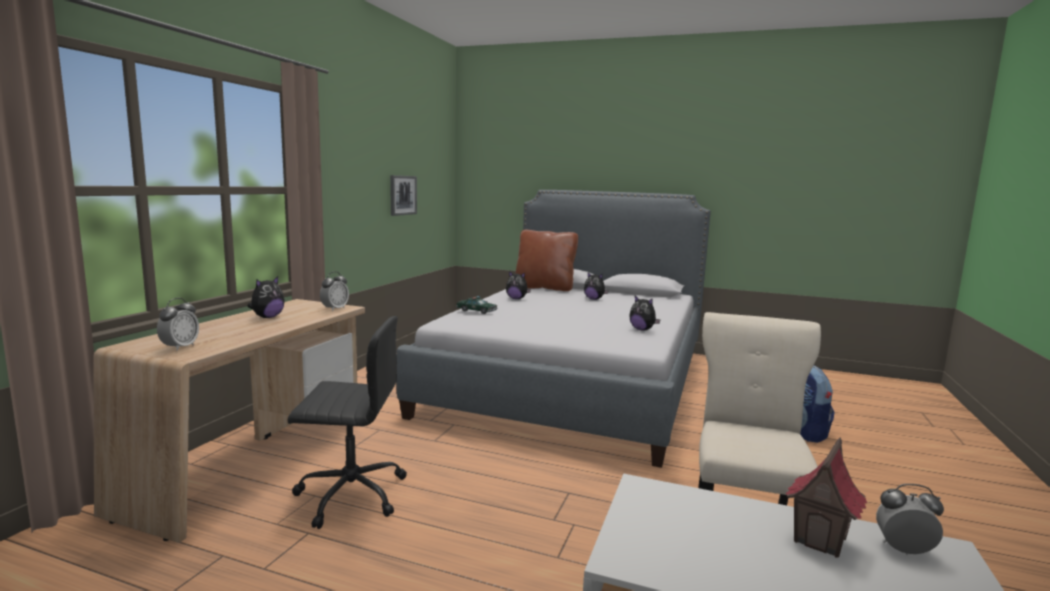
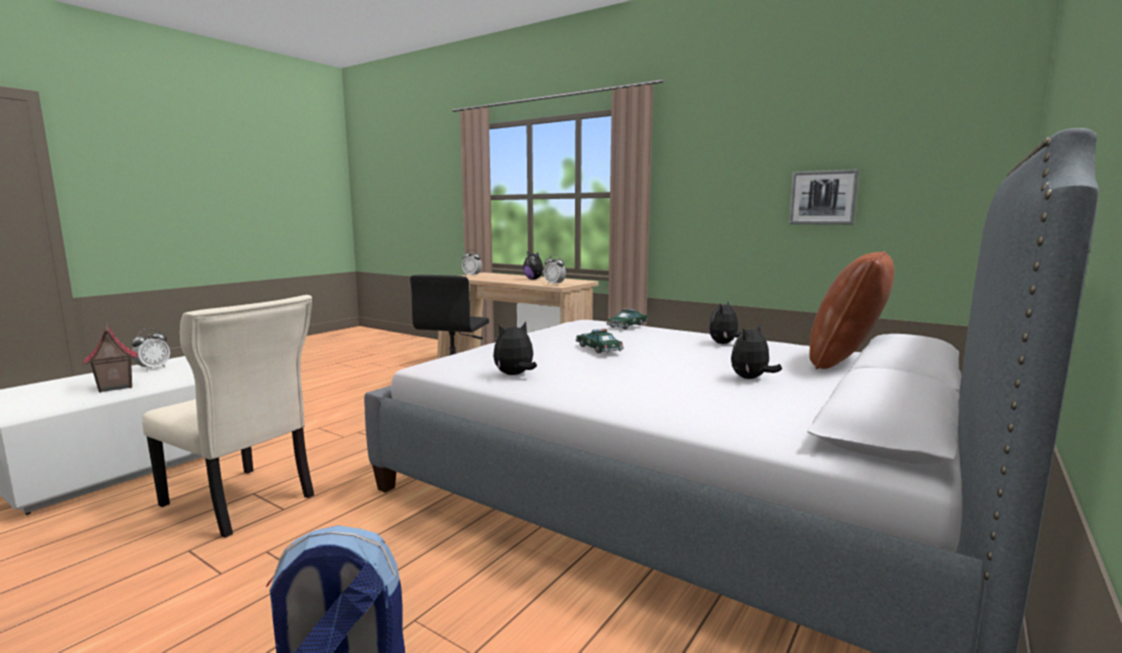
camera: 105 degrees right, 0 degrees up
(557, 317) = (598, 349): none -> toy car
(904, 550) = (56, 401): alarm clock -> alarm clock (153, 368)

